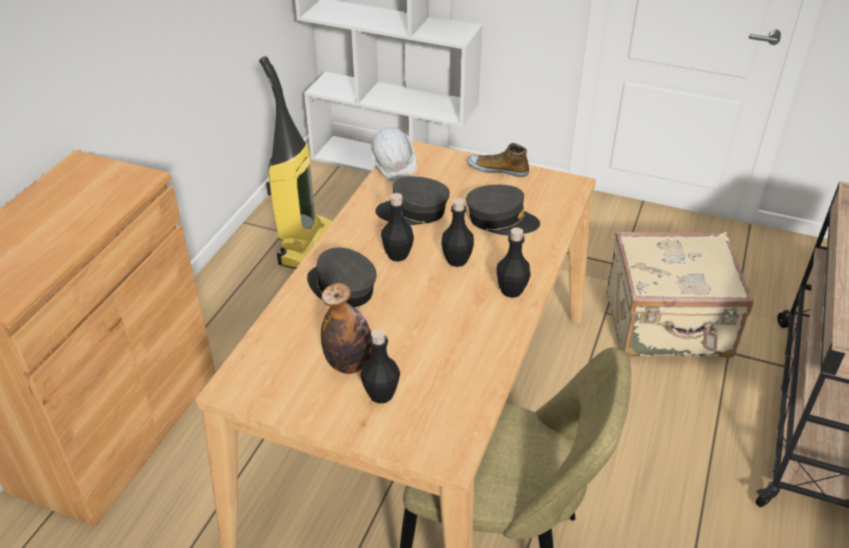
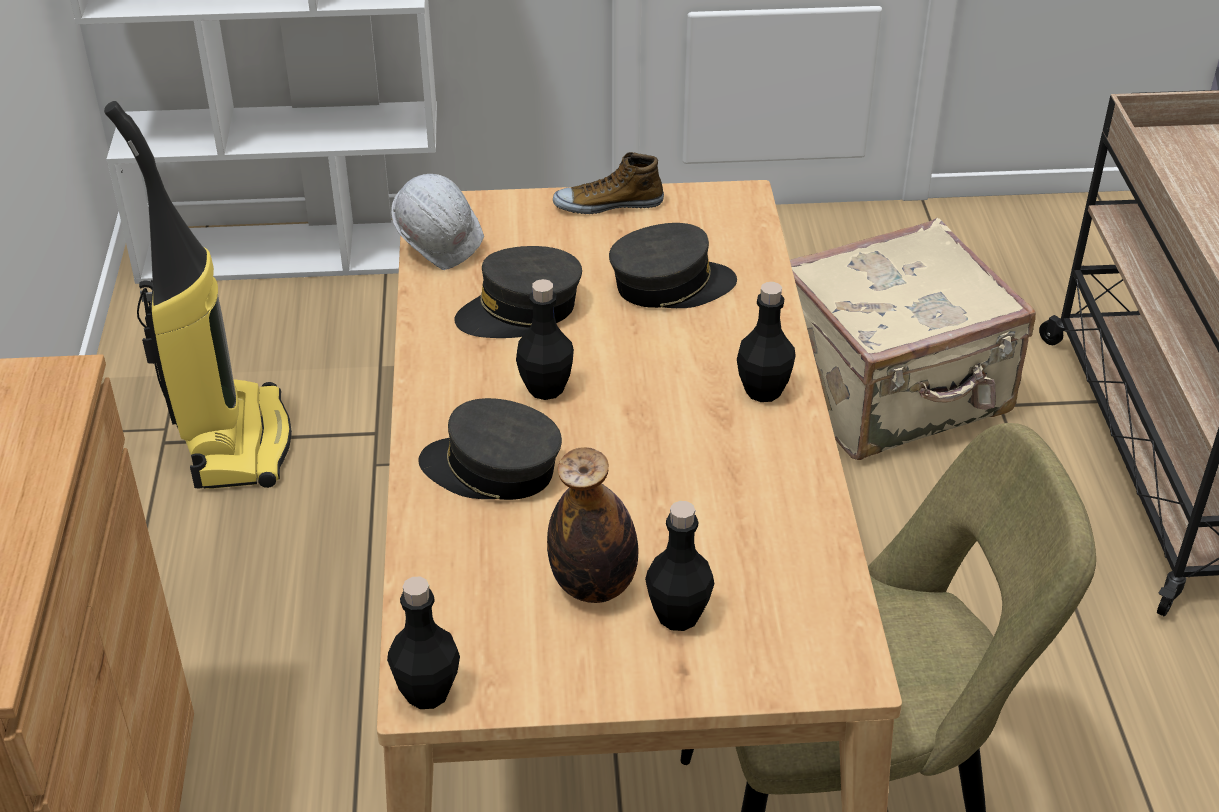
camera: 25 degrees left, 0 degrees up
(457, 260) = (646, 368): black bottle -> black bottle (427, 692)

